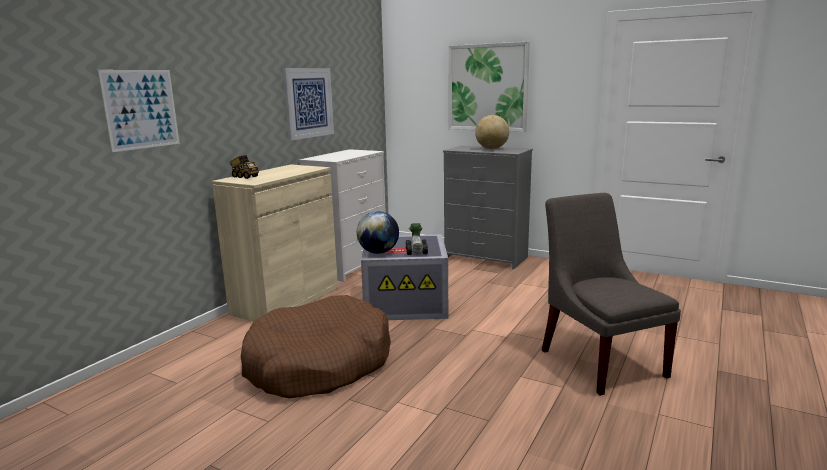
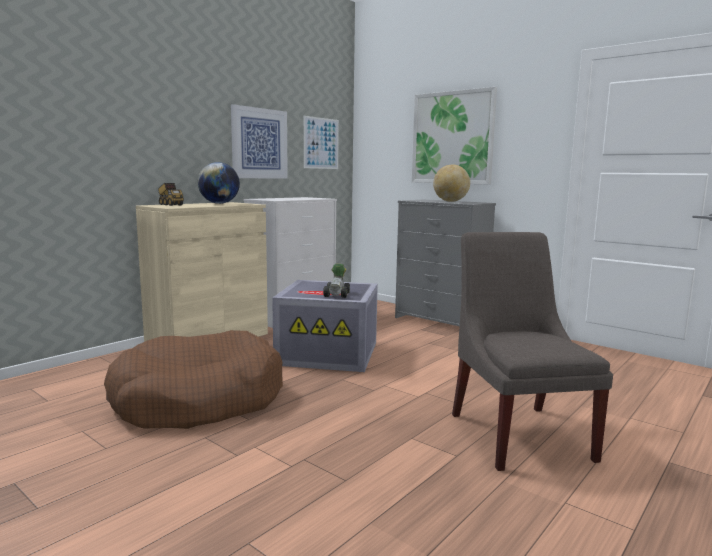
camera: 10 degrees right, 5 degrees down
(141, 109) = (60, 123): picture -> picture (321, 143)
(378, 252) = (296, 293): globe -> globe (219, 203)

